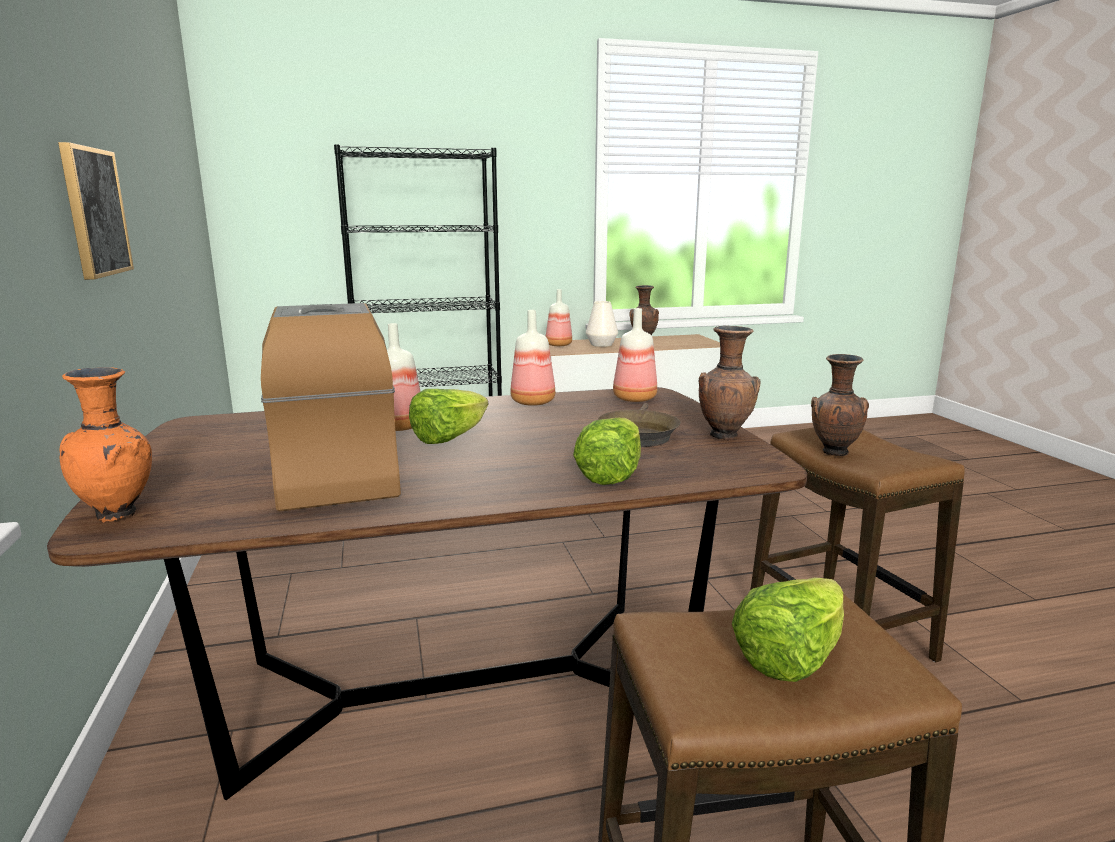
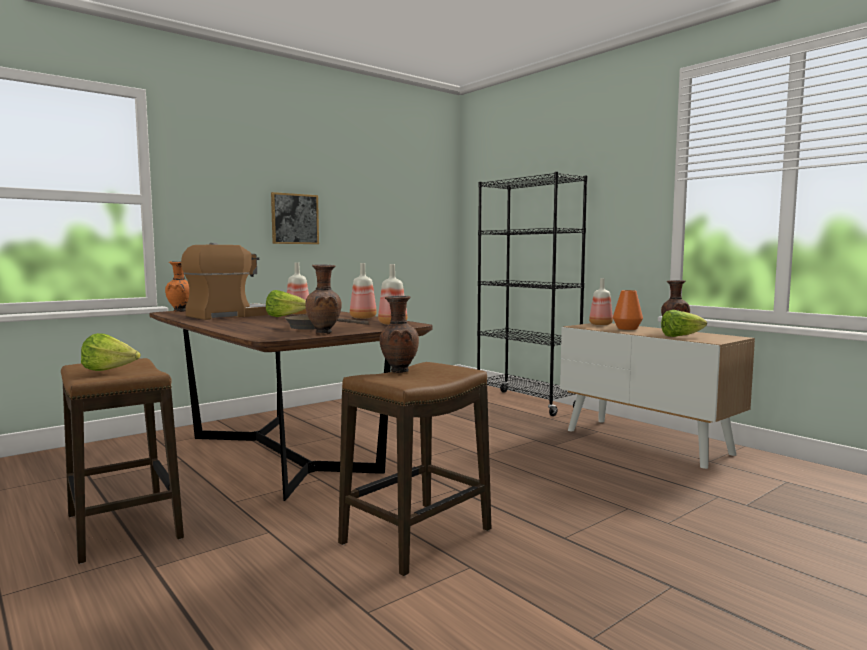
camera: 65 degrees right, 10 degrees down
(601, 345) = (627, 328): white vase -> orange vase
(611, 474) = (244, 328): lettuce -> lettuce (680, 336)

